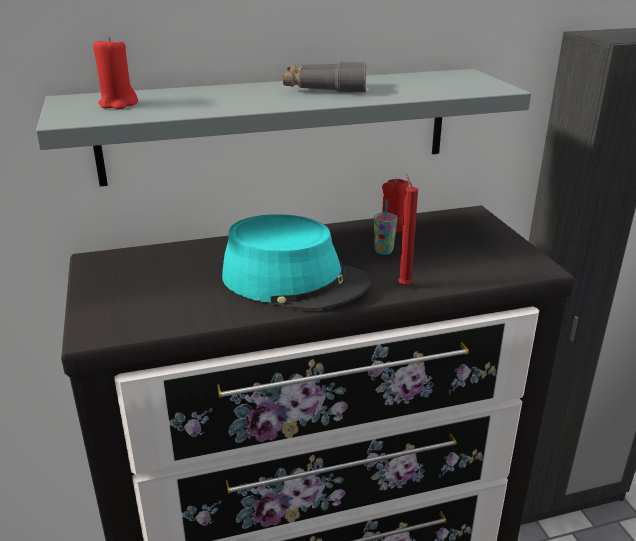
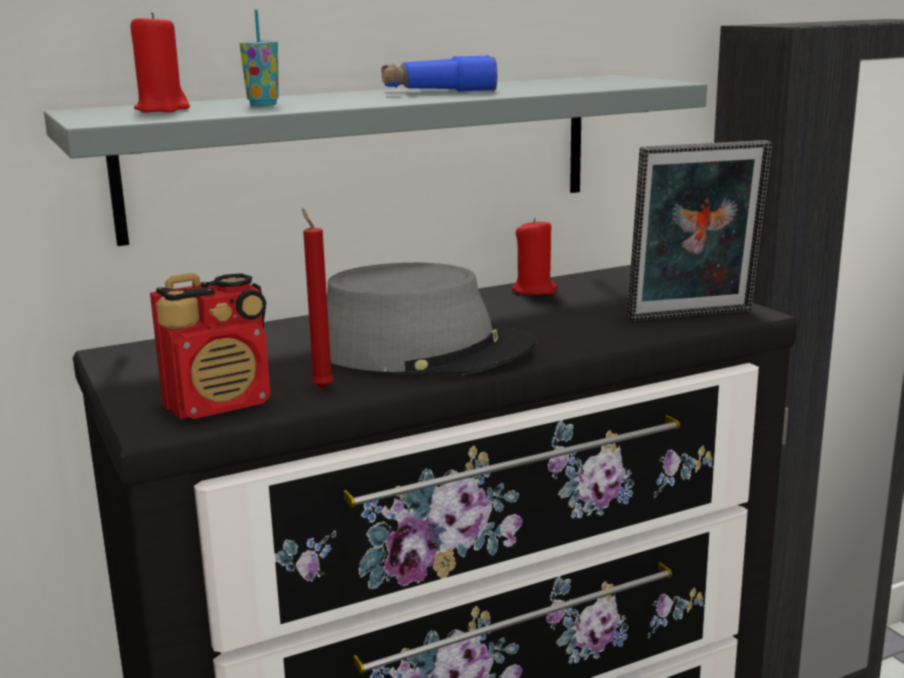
camera: 10 degrees left, 10 degrees down
(140, 319) = (220, 404): none -> radio
(294, 281) = (425, 350): turquoise hat -> grey hat
(325, 88) = (438, 91): grey binoculars -> blue binoculars
(383, 251) = (533, 313): cup -> cup (263, 104)
(403, 284) = (578, 342): red candle -> red candle (321, 387)
(497, 267) = (693, 316): none -> picture frame

